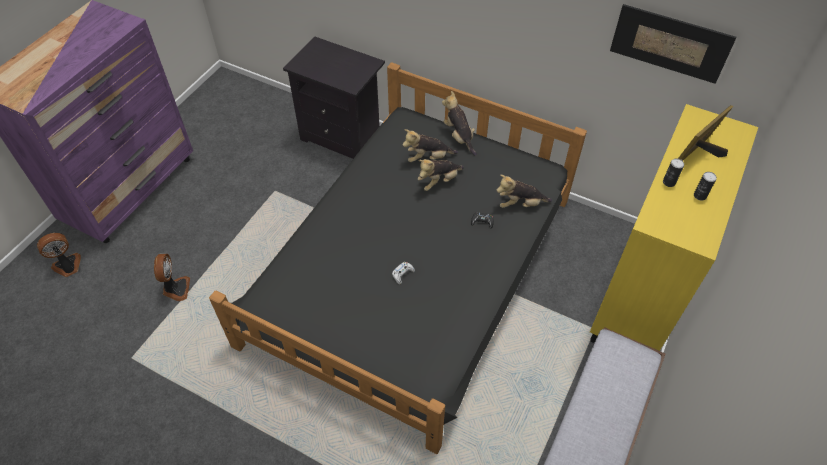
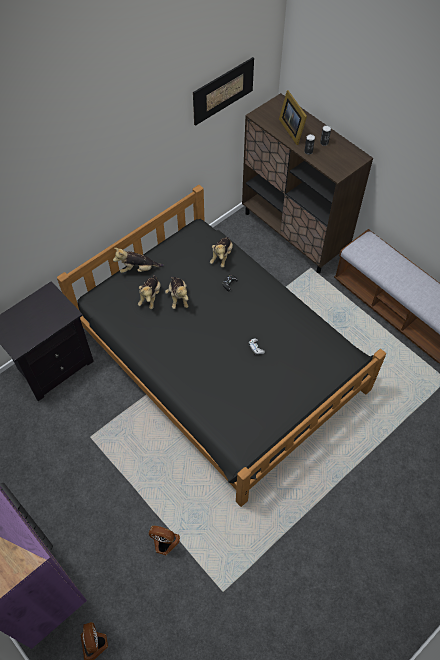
camera: 70 degrees left, 5 degrees up
(639, 295) = (294, 233): yellow cabinet -> brown cabinet

